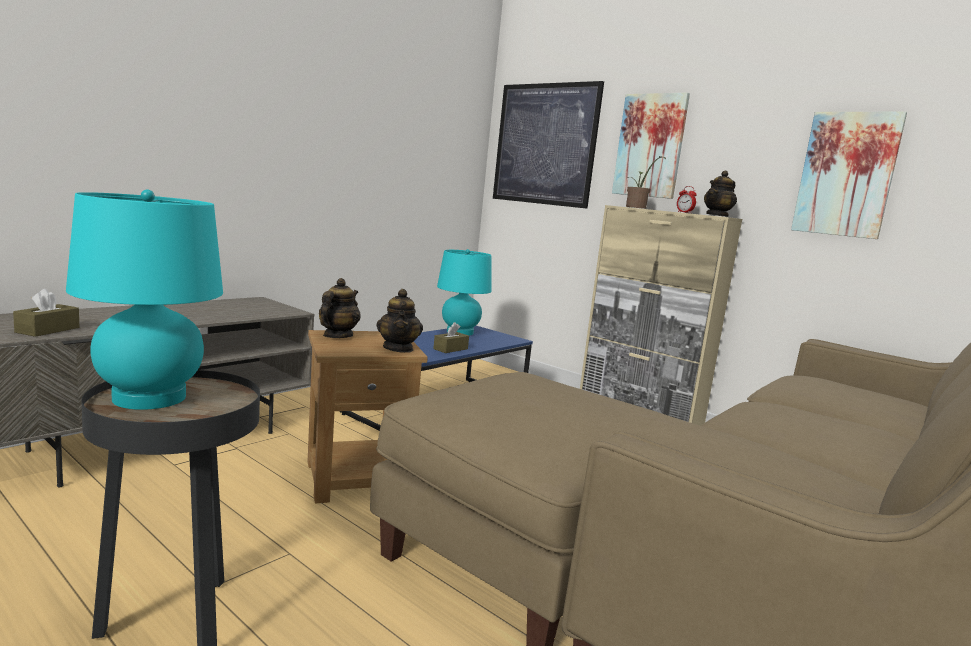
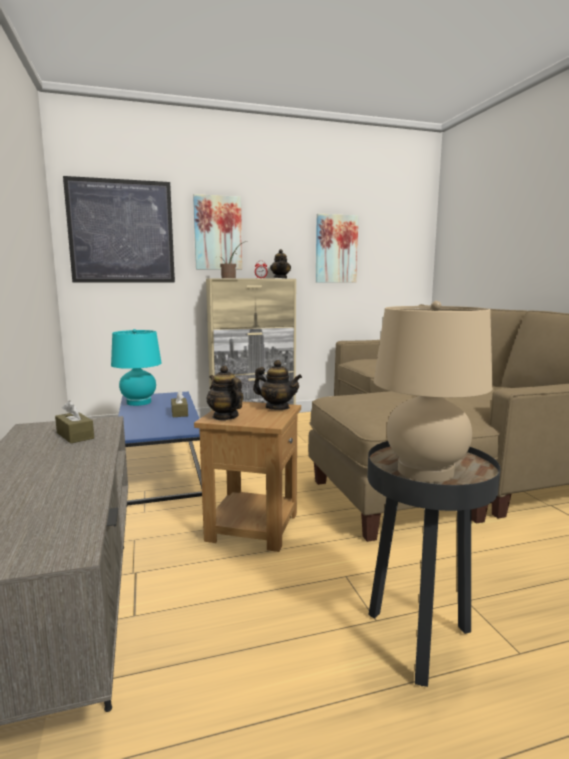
camera: 55 degrees left, 0 degrees up
(48, 330) = (56, 527): brown tissue box -> brown tissue box (75, 435)
(149, 398) = (425, 471): turquoise table lamp -> beige table lamp

